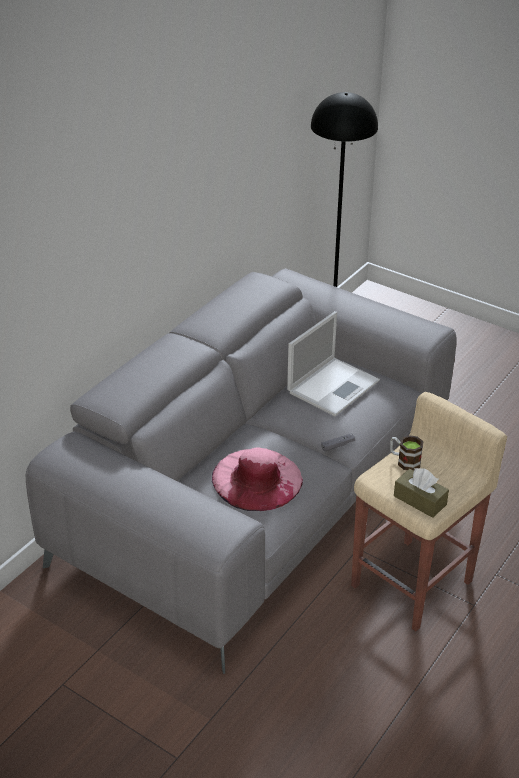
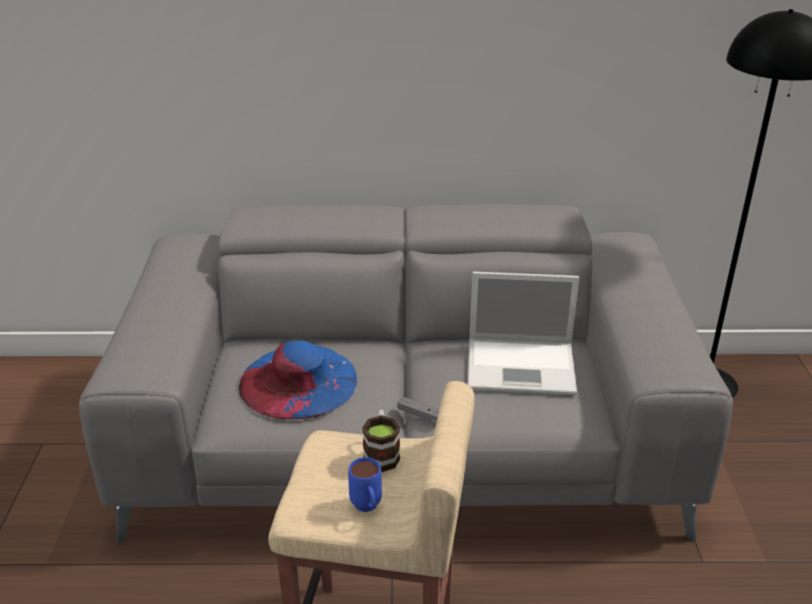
camera: 55 degrees right, 5 degrees down
(257, 479) = (298, 381): pink hat -> blue hat
(420, 500) = (315, 498): brown tissue box -> none
(445, 485) = (367, 509): none -> blue mug

